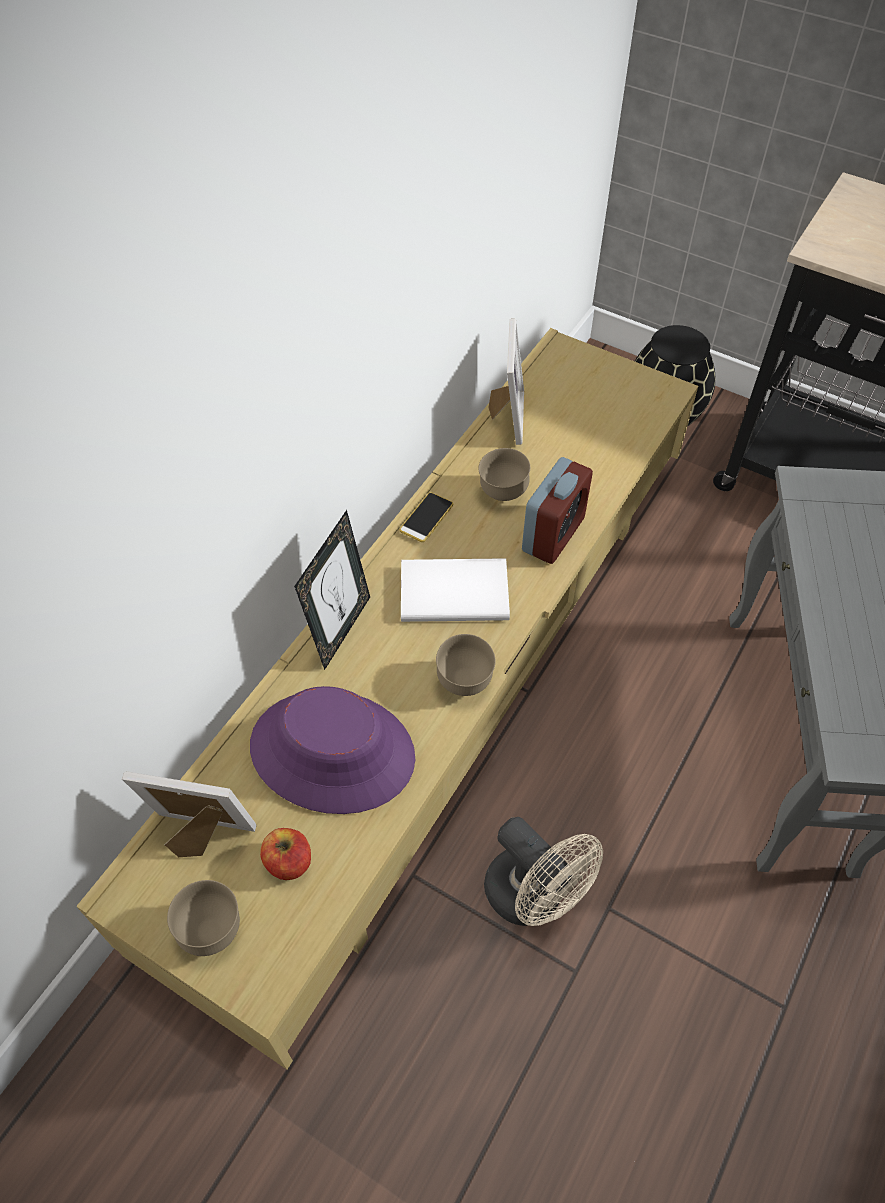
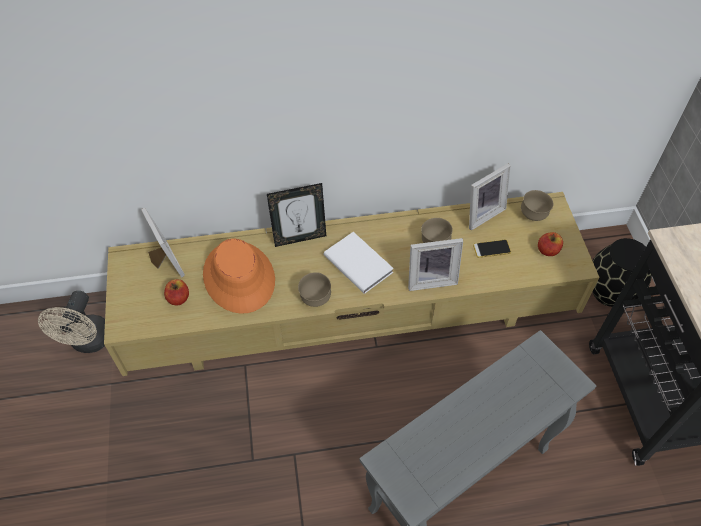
camera: 50 degrees right, 0 degrees up
(212, 929) = (132, 294): brown bowl -> brown bowl (533, 215)
(333, 751) = (239, 277): purple hat -> orange hat
(426, 517) = (388, 225): phone -> phone (491, 249)
(533, 897) = (273, 419): beige fan -> beige fan (89, 342)
(553, 535) = (431, 278): alarm clock -> picture frame
(619, 400) = (548, 250): none -> apple

